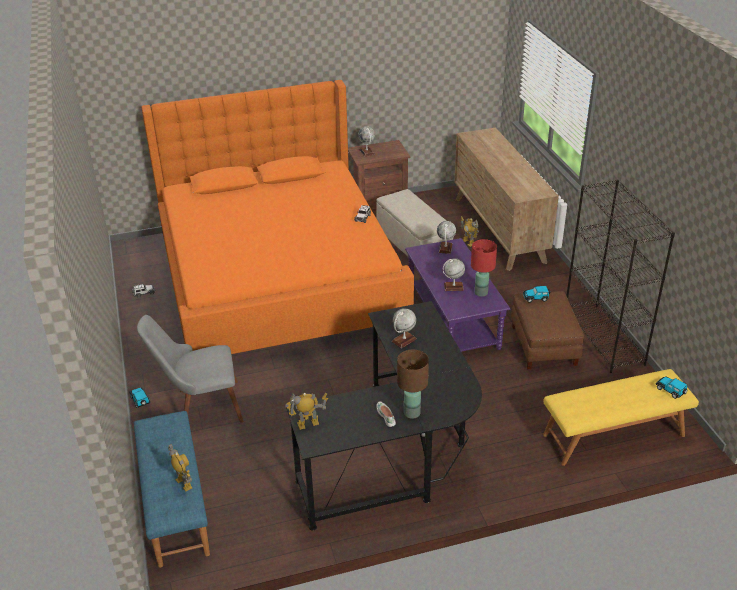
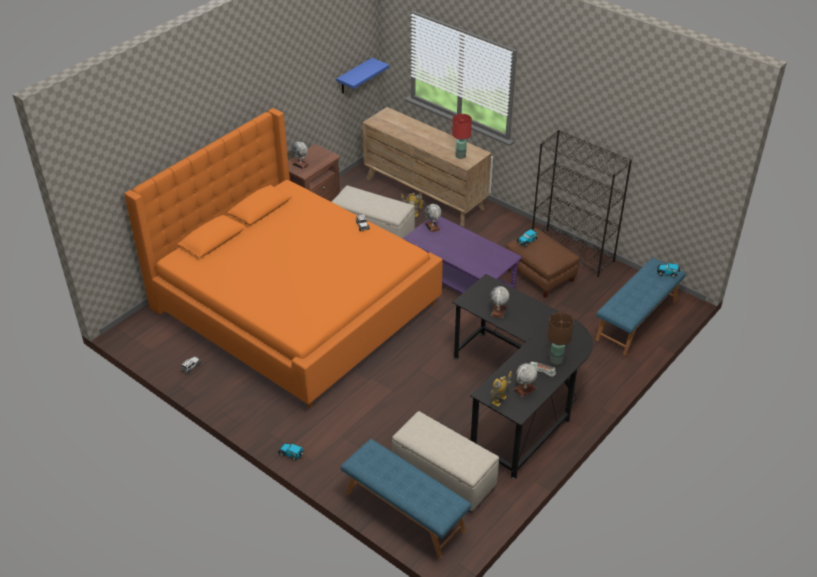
camera: 35 degrees left, 5 degrees up
(184, 483) = (432, 487): toy robot -> none
(200, 407) = (344, 435): grey chair -> none
(246, 489) = (443, 475): none -> beige ottoman
(453, 287) = (469, 256): globe -> globe (524, 389)
(465, 83) = (354, 76): none -> blue shelf
(480, 293) = (492, 253): red table lamp -> red table lamp (460, 156)
(614, 435) = (637, 320): yellow bench -> blue bench

